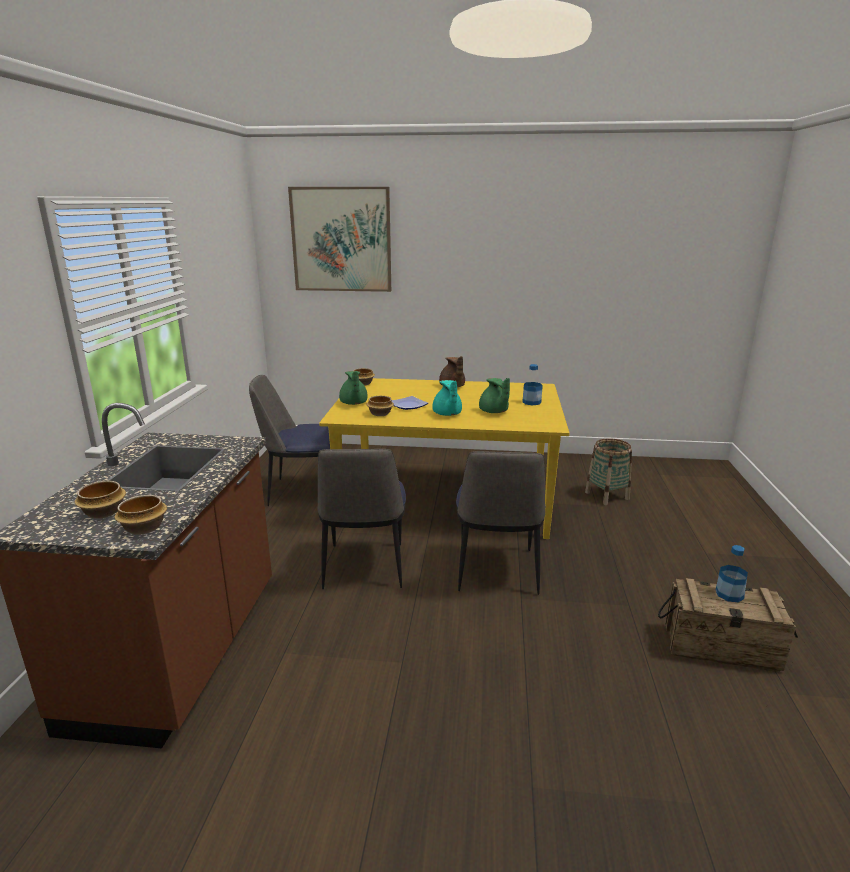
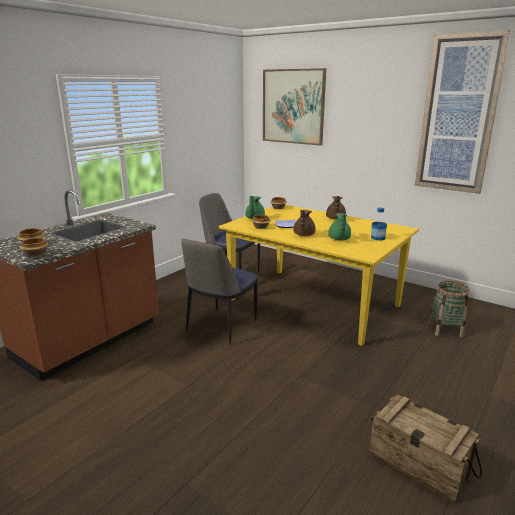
camera: 30 degrees right, 0 degrees up
(447, 414) = (303, 235): turquoise teapot -> brown teapot
(496, 571) = (300, 355): chair -> none
(567, 245) = (458, 115): none -> picture
(729, 594) = (429, 420): bottle -> none

